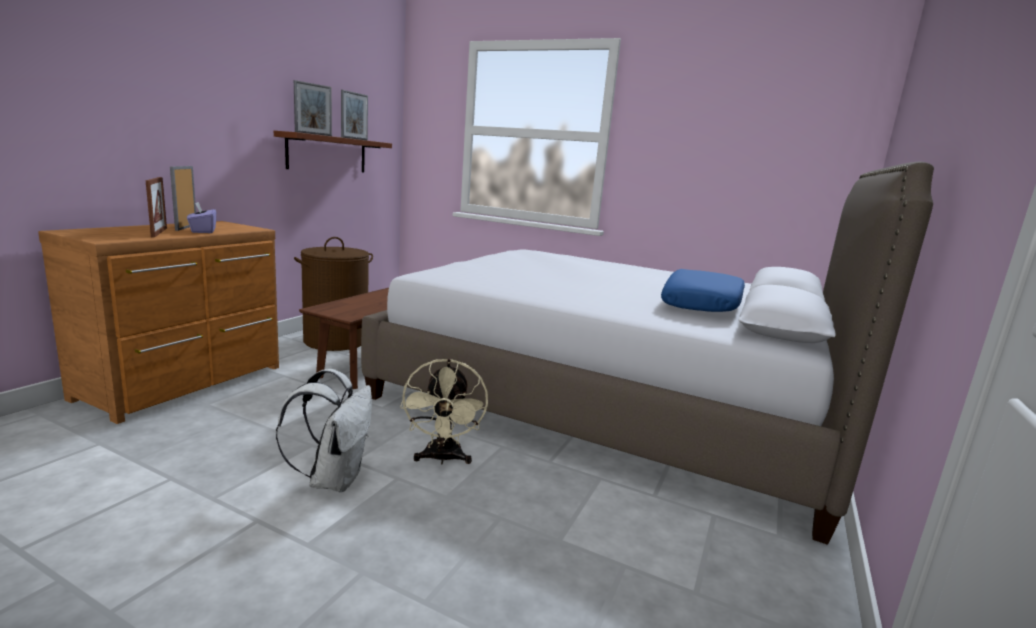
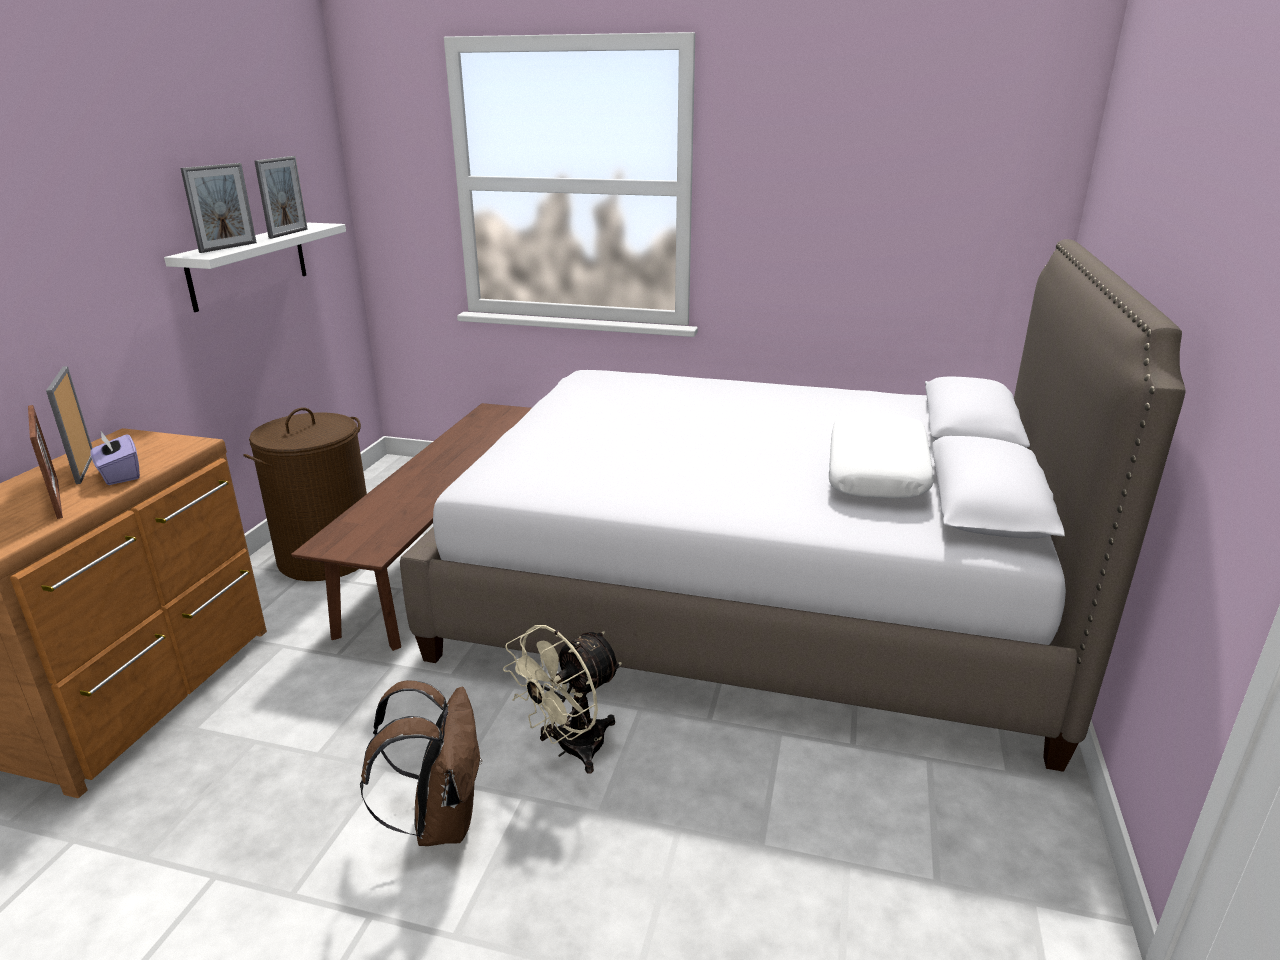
camera: 10 degrees left, 10 degrees up
(327, 153) = (249, 265): brown shelf -> white shelf
(334, 478) = (440, 819): white backpack -> brown backpack
(442, 459) = (570, 749): beige fan -> beige fan turned 60 degrees clockwise
(703, 305) = (877, 472): blue pillow -> white pillow

